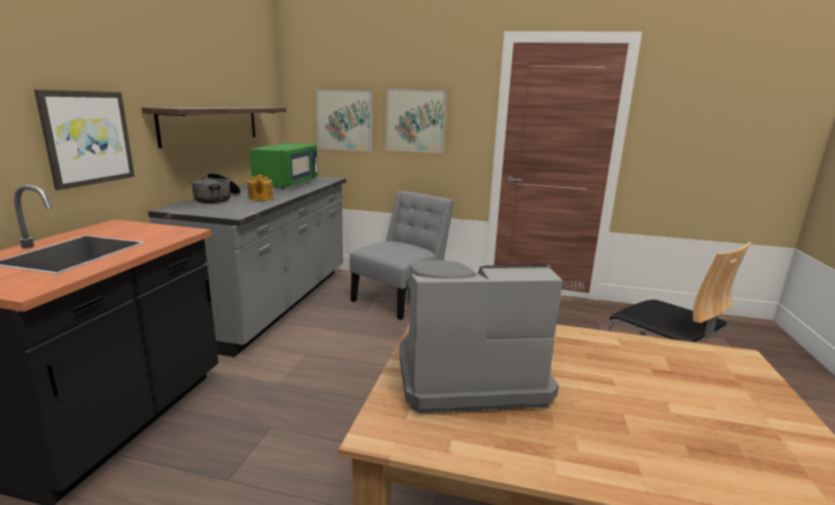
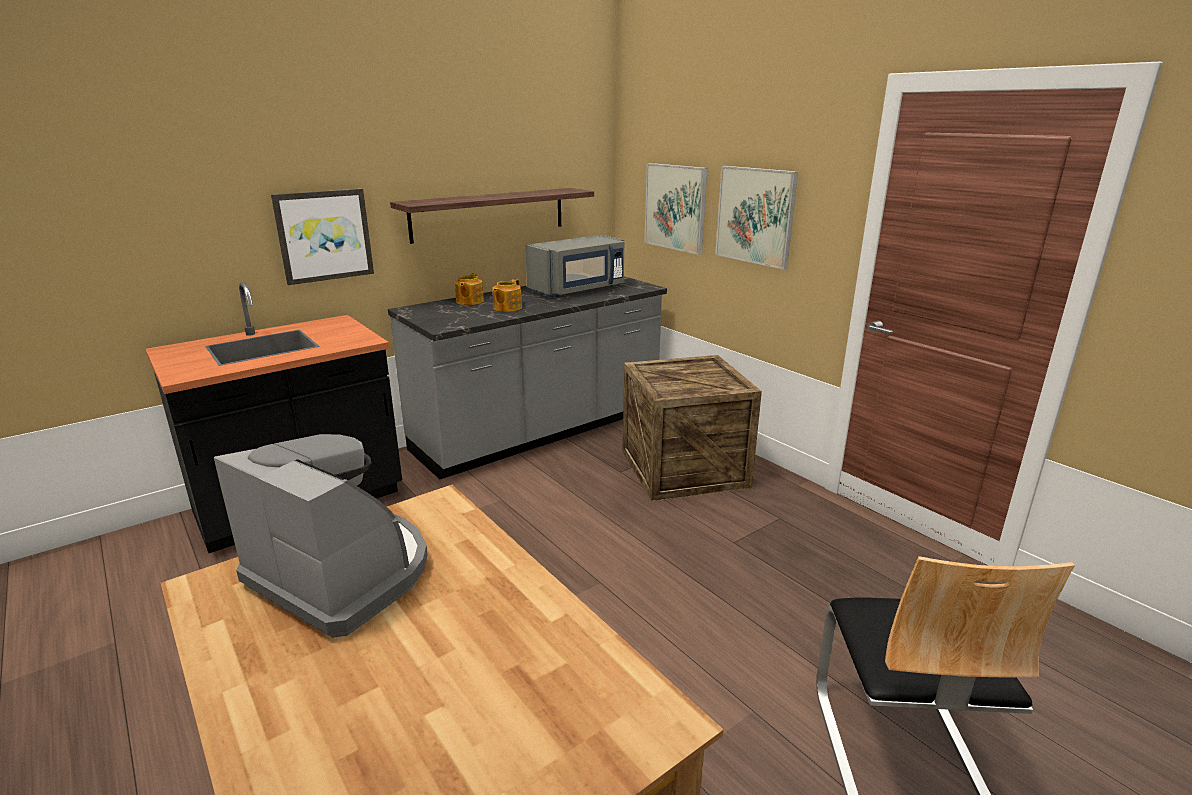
camera: 40 degrees right, 5 degrees up
(217, 198) = (469, 301): cooking pot -> teapot
(288, 184) = (578, 289): green microwave -> grey microwave
(401, 298) = (684, 469): grey chair -> crate

